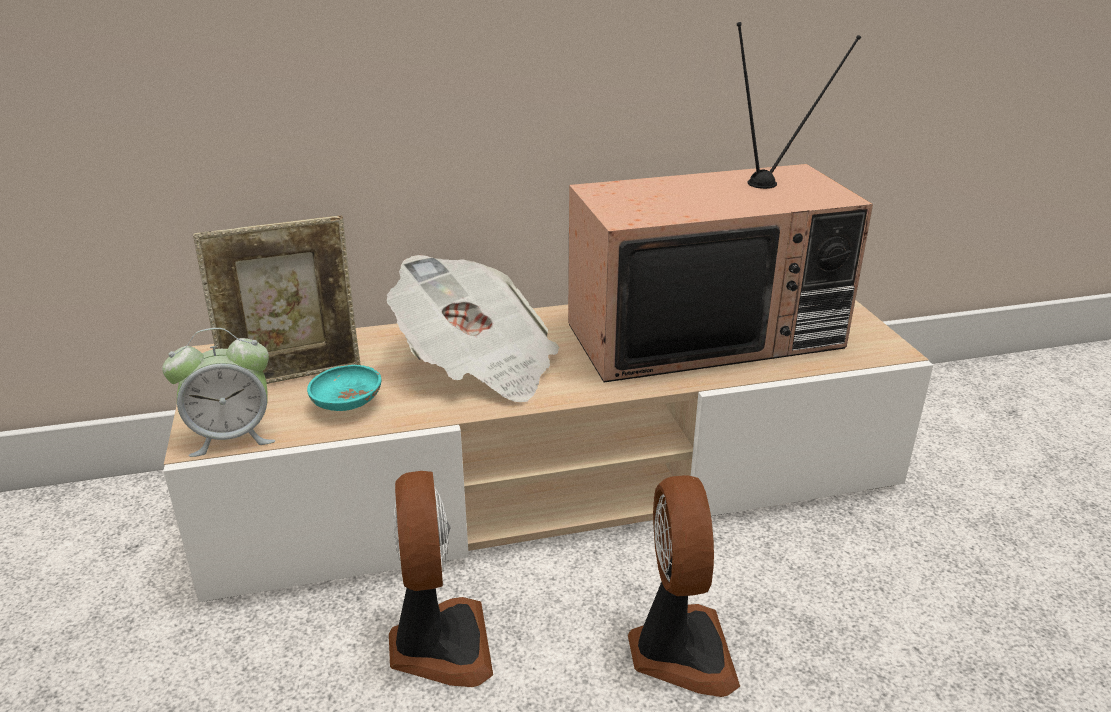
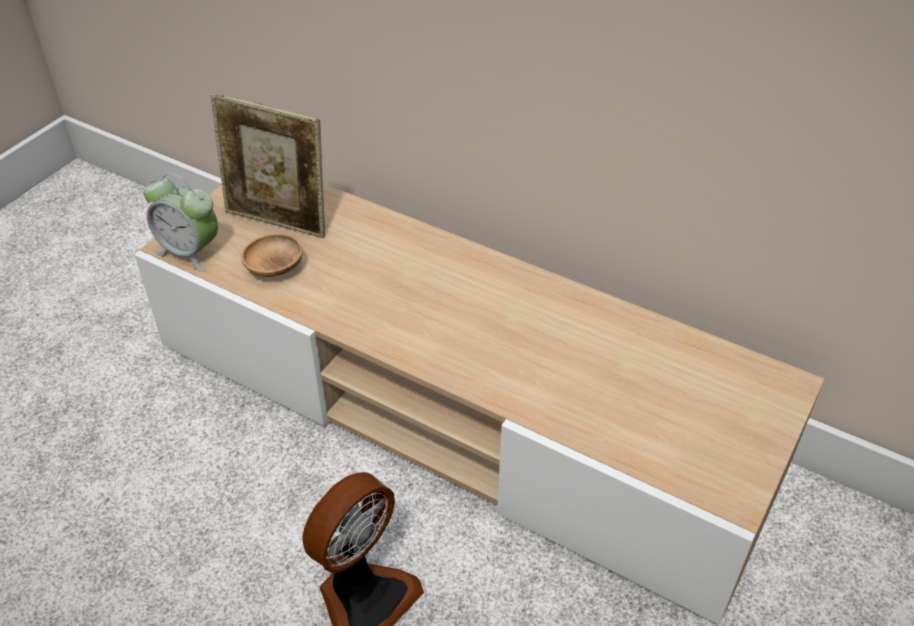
camera: 45 degrees right, 15 degrees up
(347, 405) = (274, 268): turquoise bowl -> brown bowl
(438, 645) = (244, 472): fan -> none
(478, 365) = (392, 287): newspaper -> none
(705, 333) = (599, 367): television -> none

